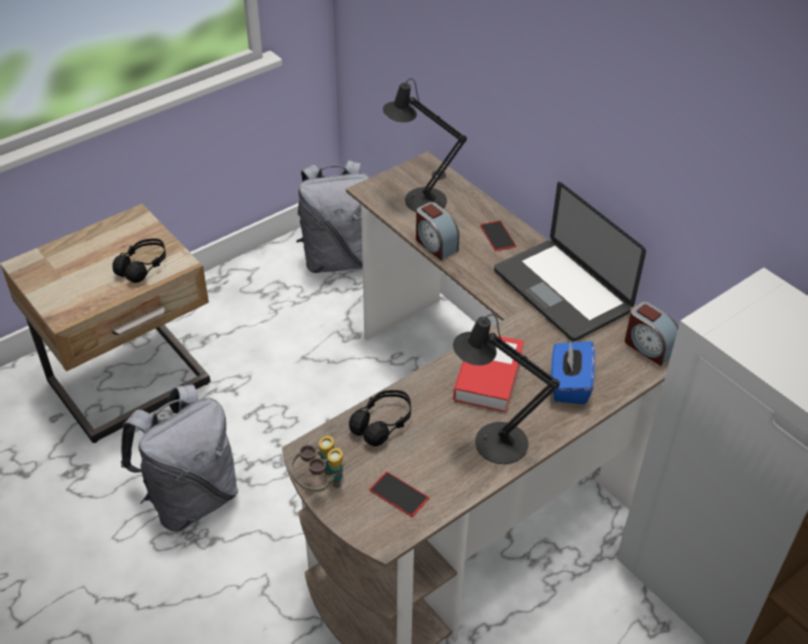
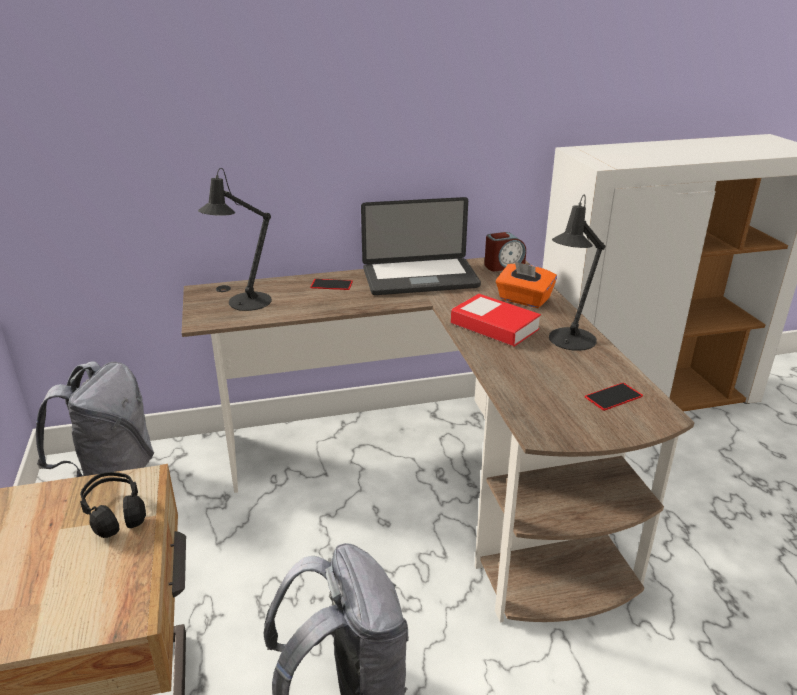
camera: 65 degrees left, 15 degrees down
(320, 484) = (586, 435): binoculars -> none
(382, 423) = (523, 385): black headphones -> none
(435, 244) = (313, 310): alarm clock -> none
(569, 385) = (523, 300): blue tissue box -> orange tissue box

